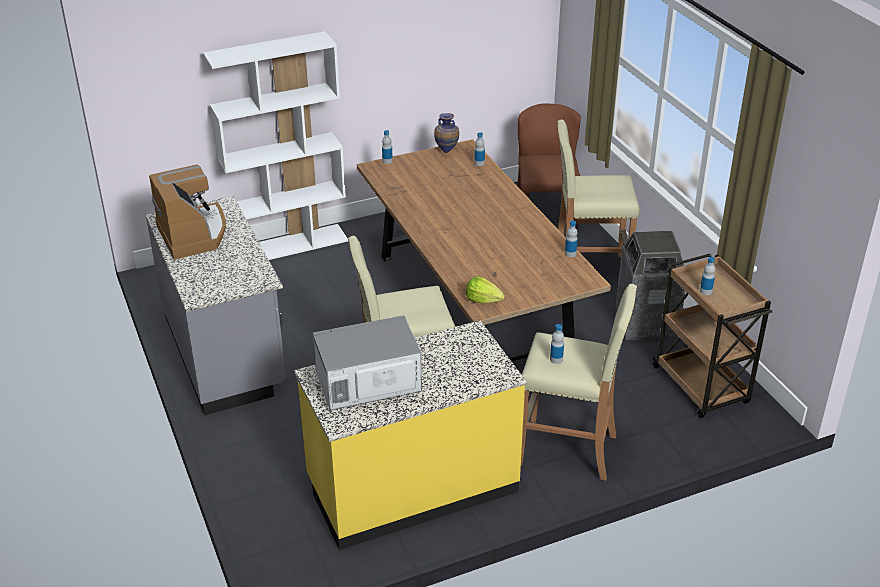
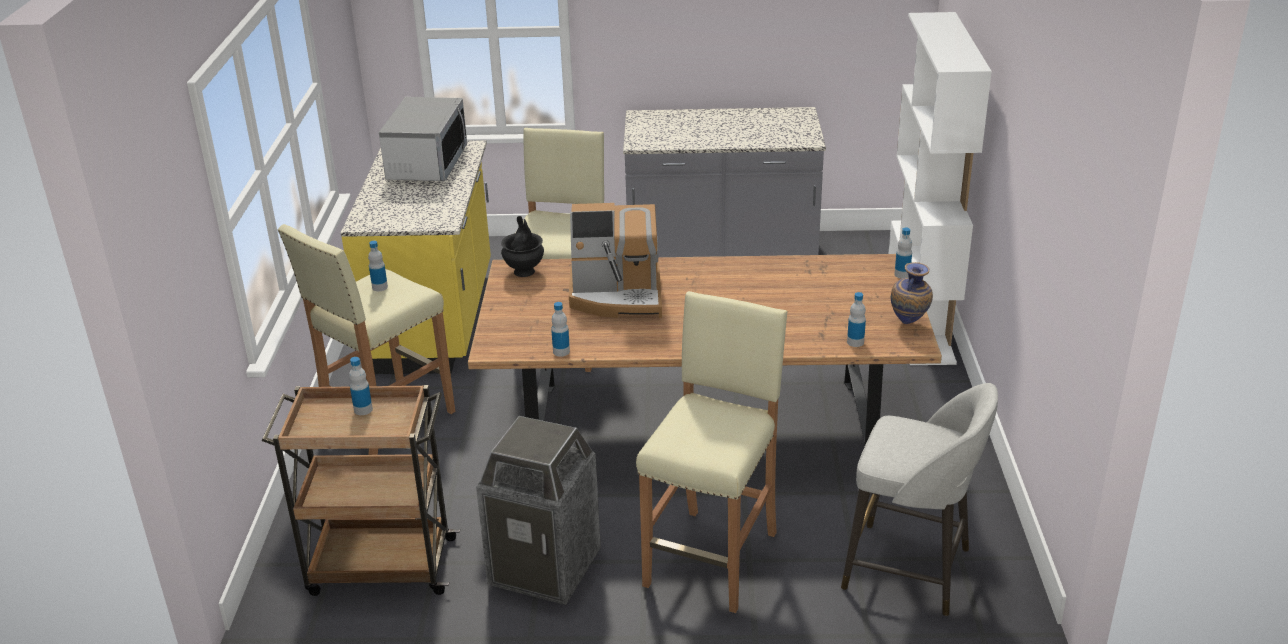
camera: 115 degrees right, 5 degrees down
(194, 234) = (755, 122): coffee machine -> coffee machine (617, 296)
(483, 300) = (524, 272): lettuce -> black vase
(546, 213) = (910, 570): brown chair -> grey stool

